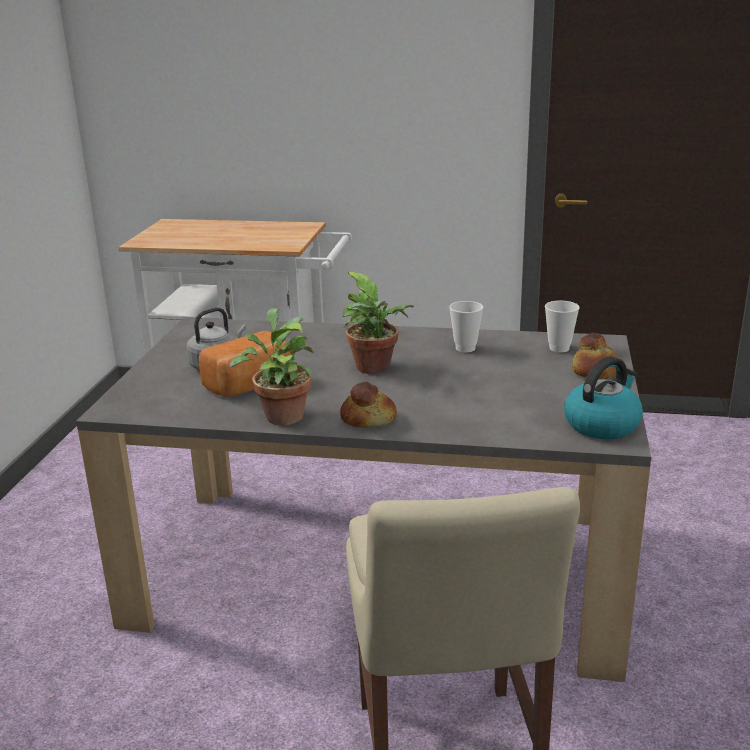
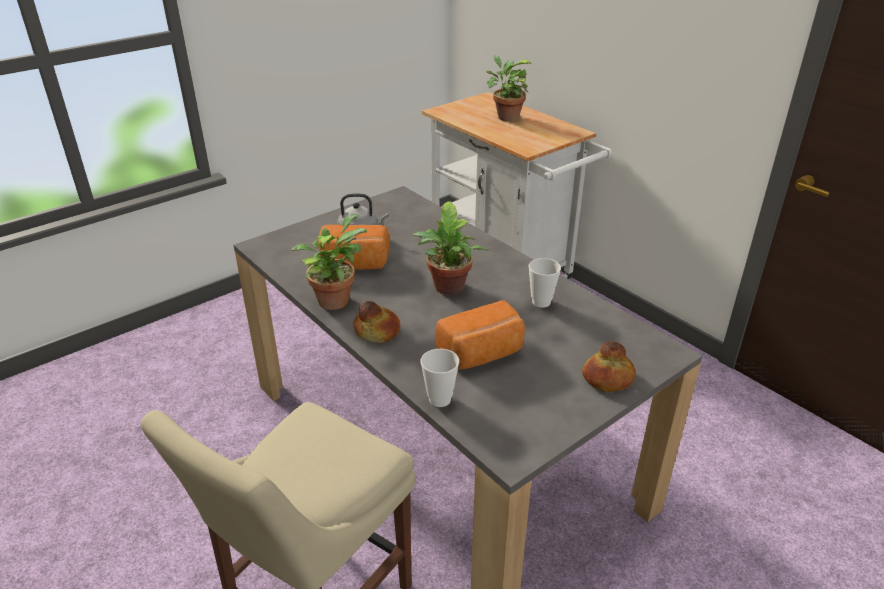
camera: 40 degrees right, 10 degrees up
(219, 231) = (505, 117): none -> potted plant
(484, 396) = (482, 354): none -> bread
(559, 348) = (616, 339): cup -> cup (440, 399)
(602, 424) = (524, 433): kettle -> none

